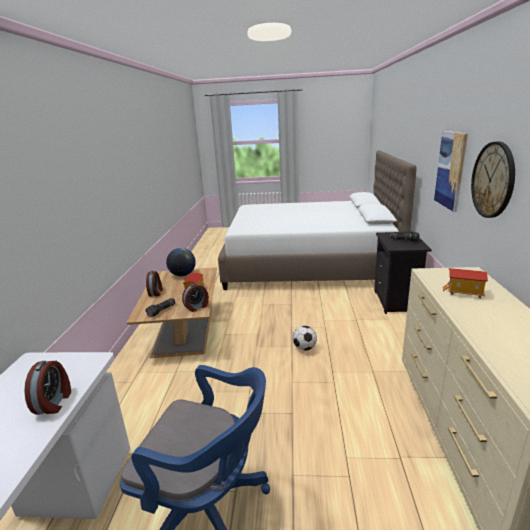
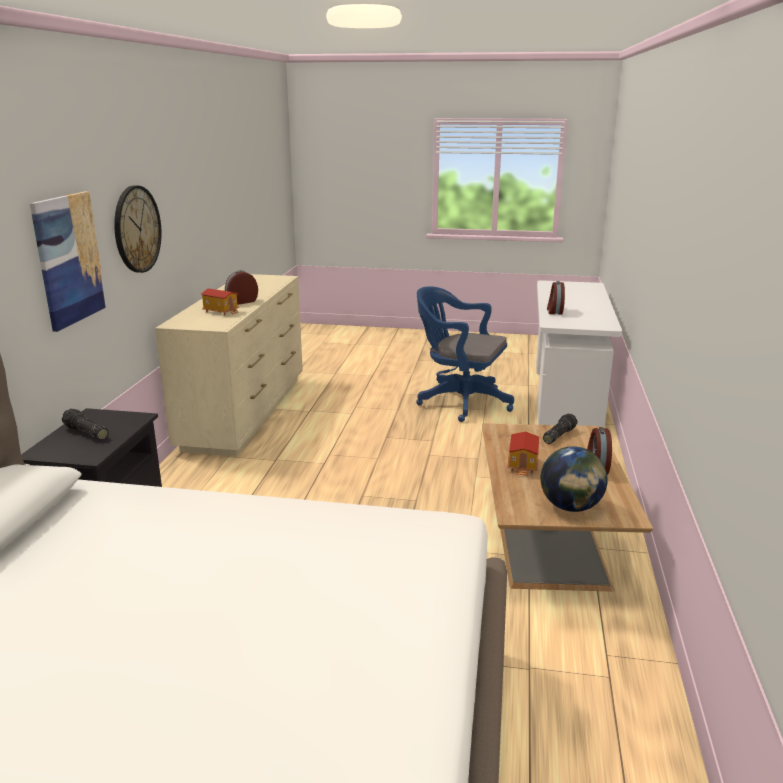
camera: 175 degrees left, 0 degrees up
(197, 307) = (505, 436): alarm clock -> alarm clock (242, 302)
(304, 348) = (344, 491): football -> none

